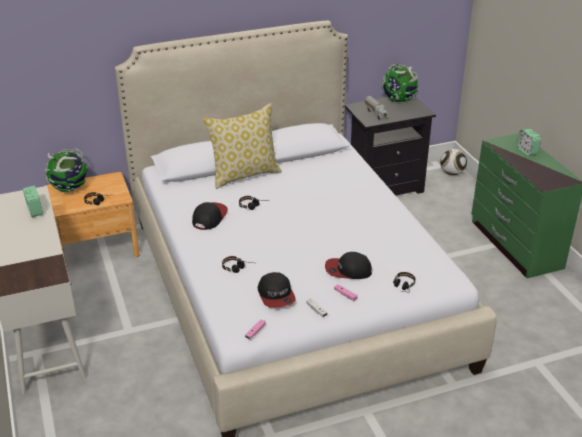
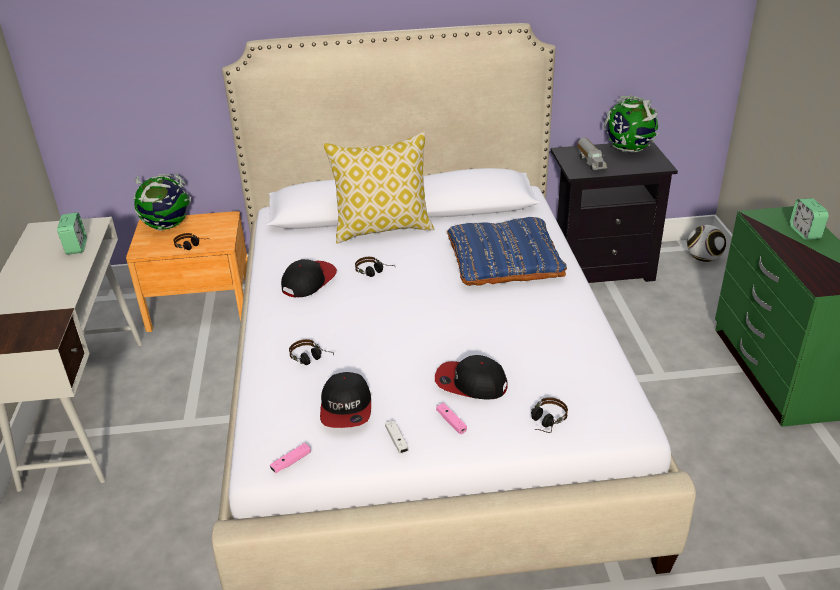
camera: 15 degrees right, 0 degrees up
(338, 188) = (504, 260): none -> blue pillow

